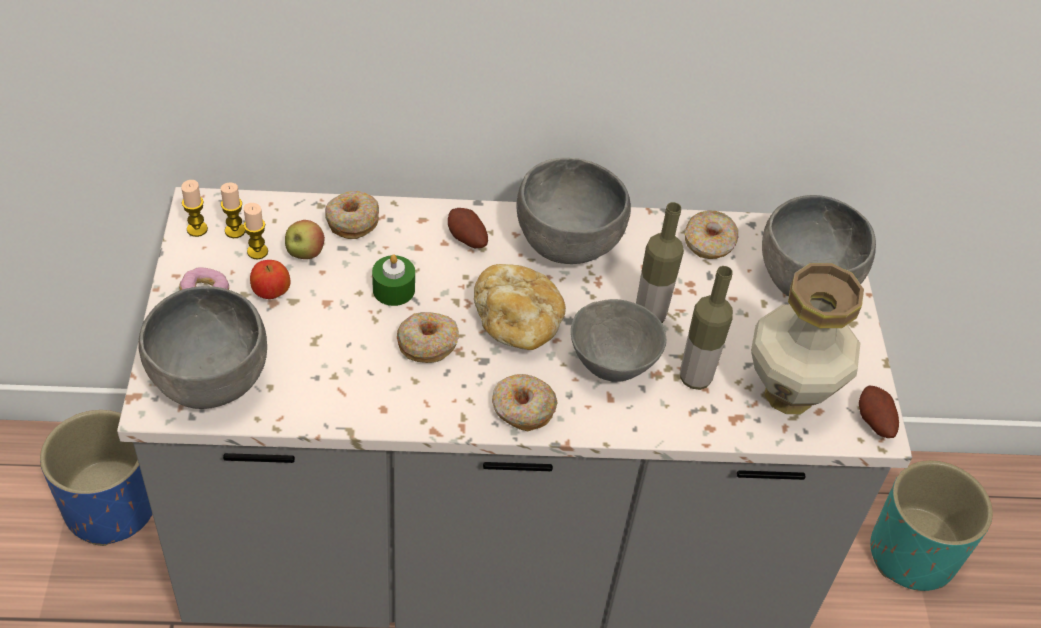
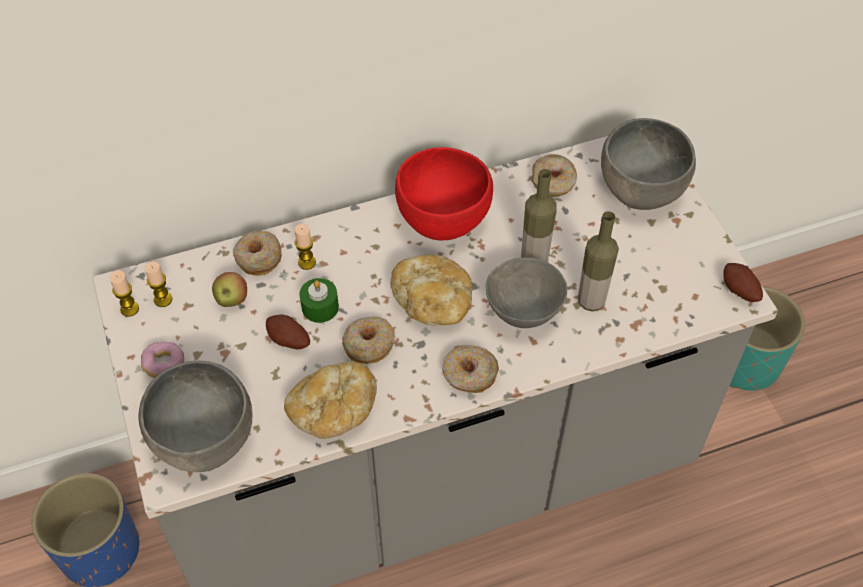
camera: 15 degrees left, 5 degrees up
(257, 252) = (191, 312): candle -> candle (307, 262)
(271, 293) = (220, 344): apple -> none
(357, 397) = (333, 411): none -> bread
(466, 239) = (359, 243): potato -> potato (288, 341)
(566, 245) = (442, 222): grey bowl -> red bowl
(790, 394) = (668, 290): vase -> none

